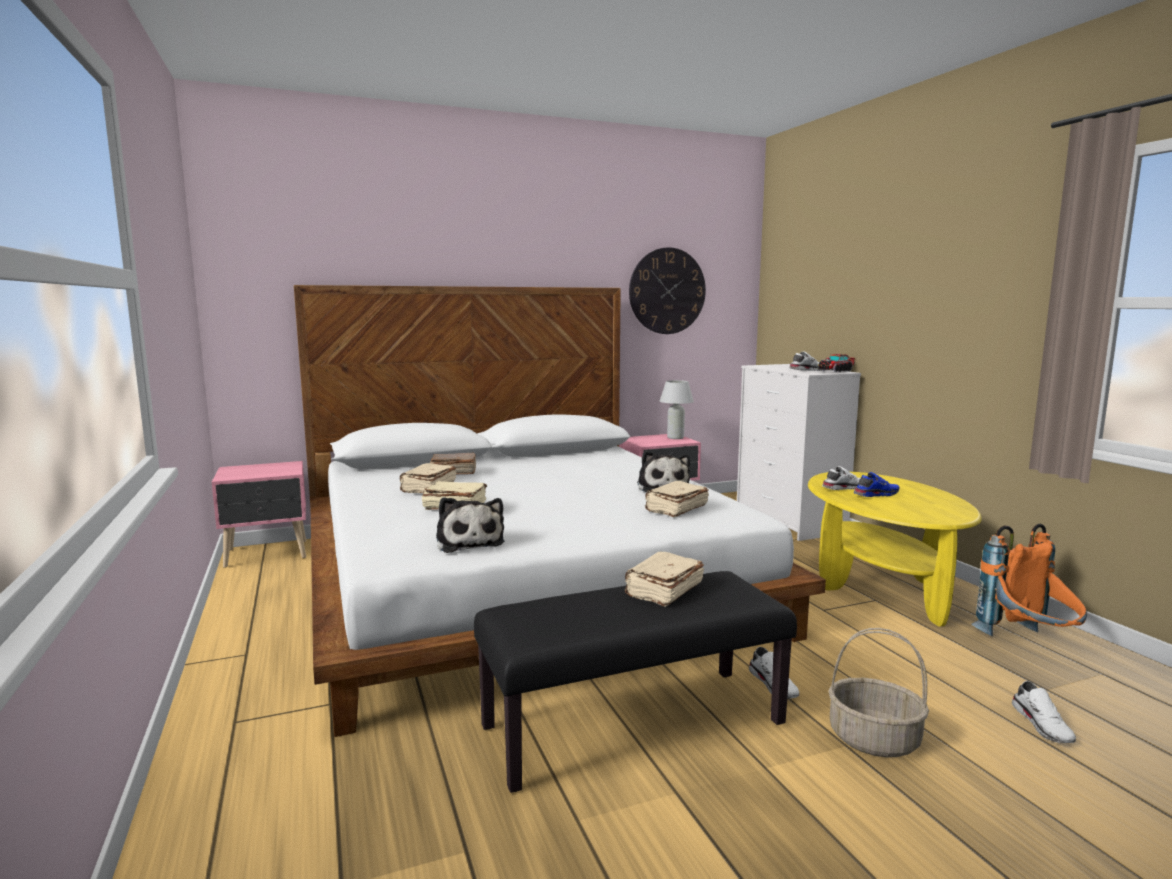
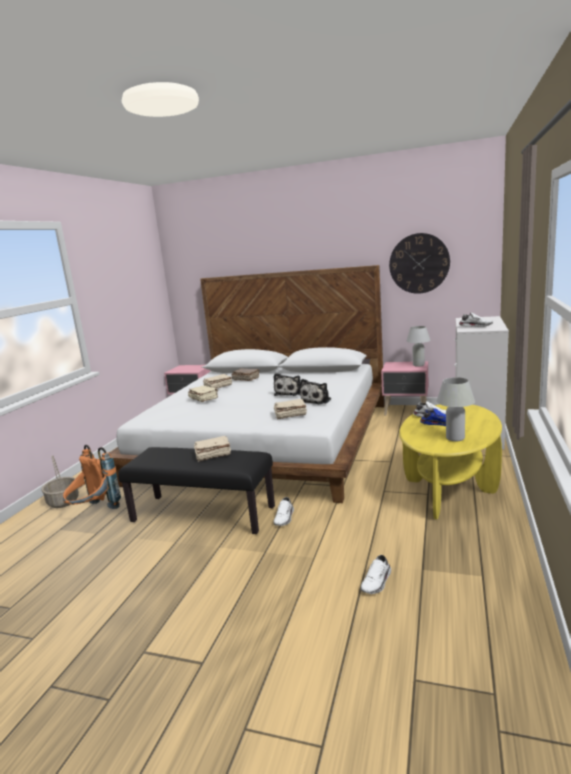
camera: 40 degrees right, 5 degrees up
(469, 542) = (178, 417): plush toy -> plush toy (289, 393)
(835, 371) = (493, 328): toy truck -> none
(875, 739) = (281, 555): basket -> basket (63, 501)
(933, 506) = (455, 438): none -> white table lamp
(1029, 644) = (471, 545): orange backpack -> orange backpack (94, 512)

